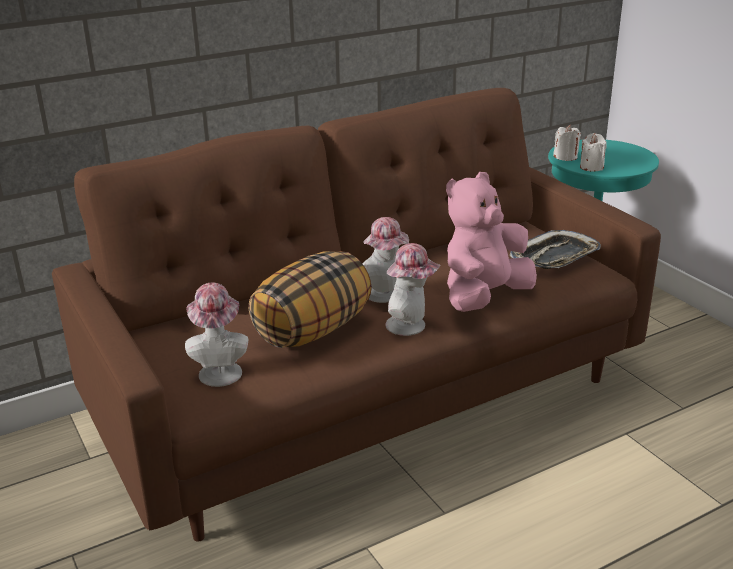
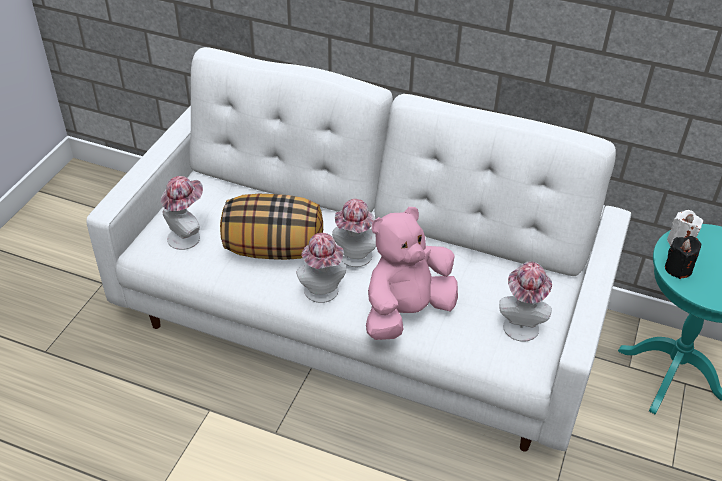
camera: 50 degrees right, 15 degrees up
(369, 399) = (360, 323): brown sofa -> white sofa
(484, 297) = (406, 312): pink plush toy -> pink plush toy turned 45 degrees counterclockwise
(555, 257) = (521, 323): tray -> hat
(591, 167) = (678, 269): white candle -> black candle

